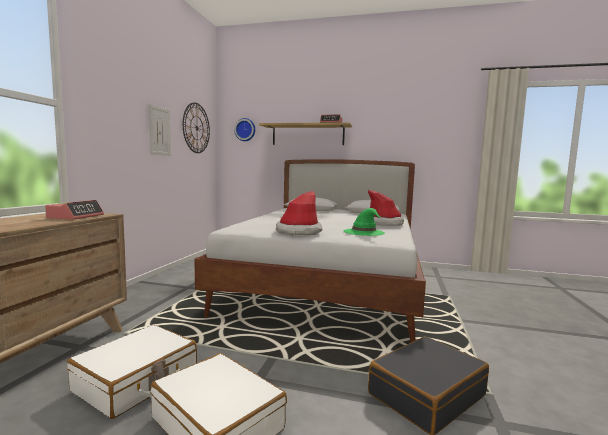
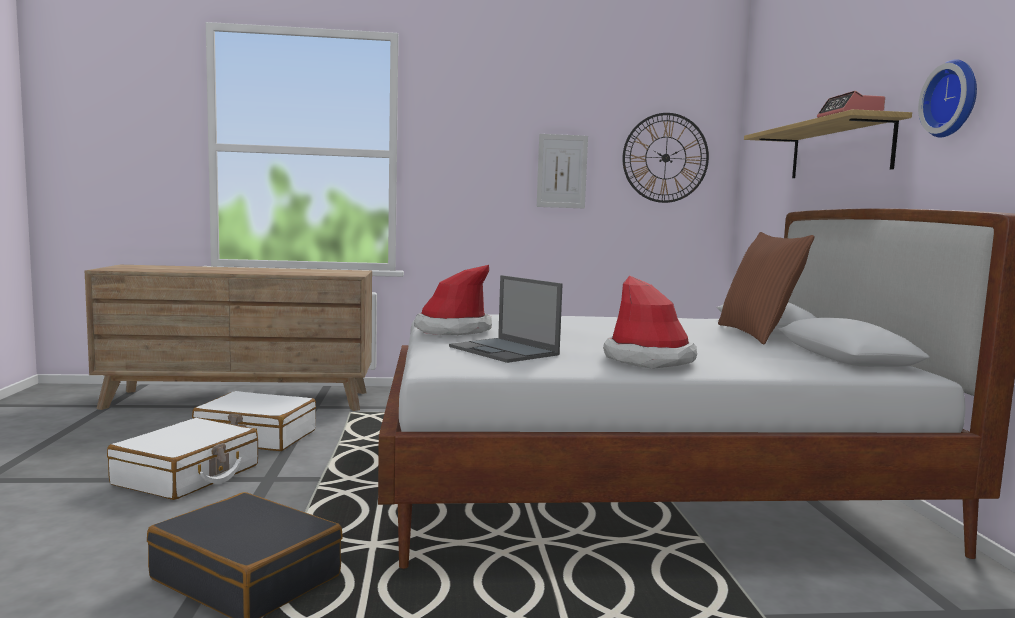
camera: 70 degrees right, 0 degrees up
(76, 216) = (327, 273): alarm clock -> none
(245, 130) = (765, 150): wall clock -> wall clock (953, 99)
(327, 211) = (758, 334): none -> brown pillow
(364, 232) = (504, 351): green hat -> laptop

